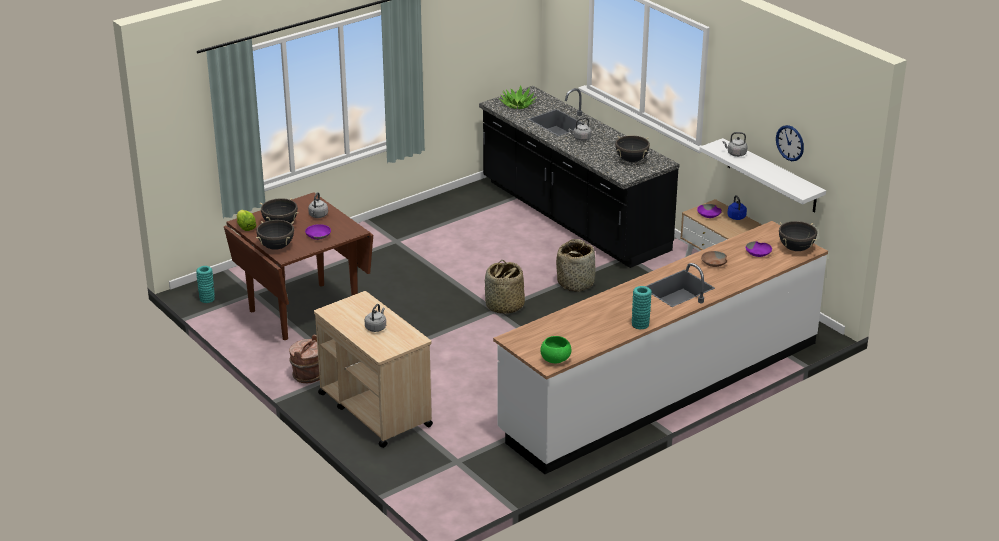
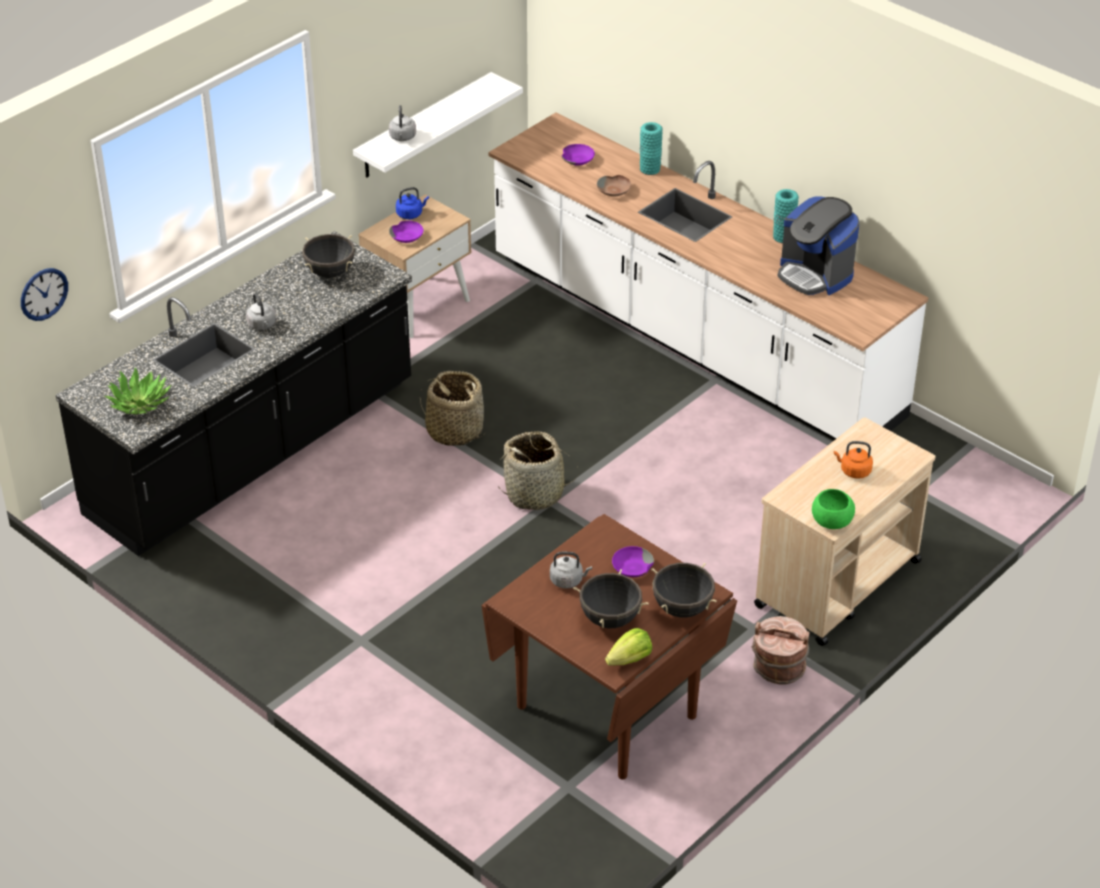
camera: 100 degrees left, 10 degrees up
(207, 299) = (601, 845): turquoise vase -> turquoise vase (650, 169)
(376, 327) = (854, 471): grey kettle -> orange kettle
(555, 359) = (889, 293): green bowl -> green bowl (831, 521)
(588, 331) = (815, 274): none -> coffee machine
(790, 143) = (441, 63): wall clock -> wall clock (43, 294)
(796, 248) = (557, 133): black cooking pot -> none

